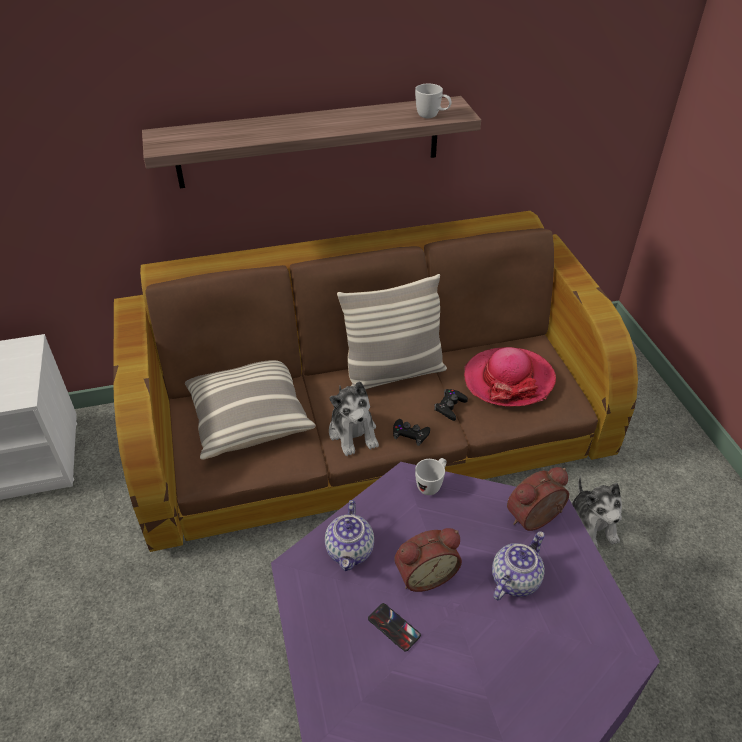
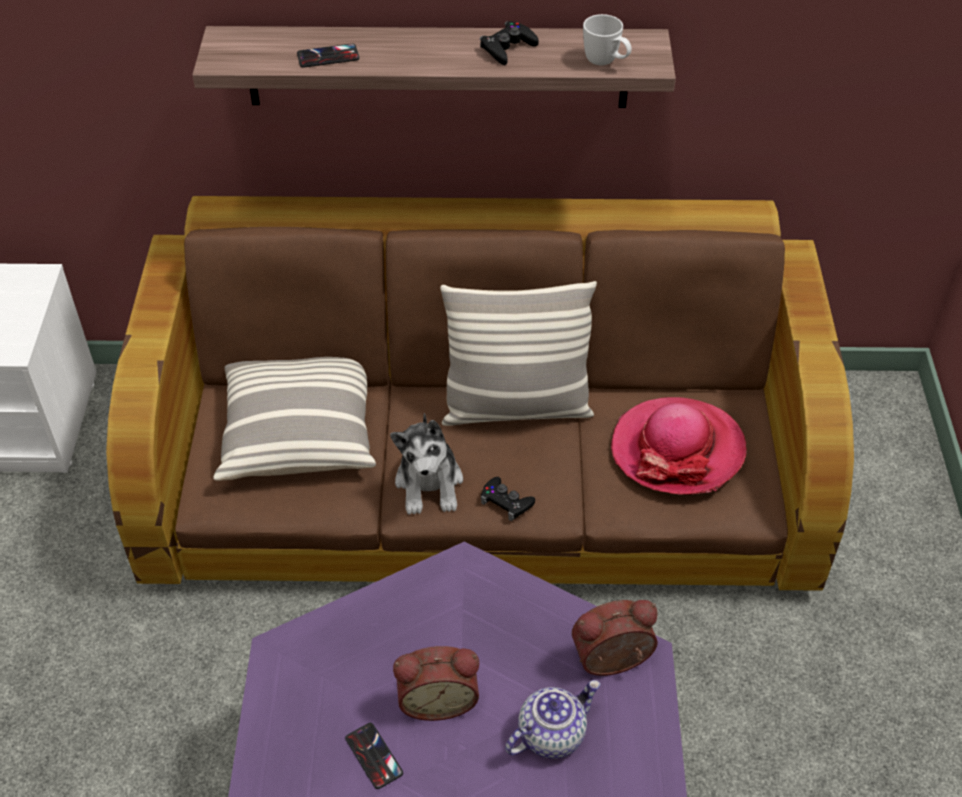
camera: 15 degrees right, 5 degrees up
(239, 135) = (328, 56): none -> phone
(350, 551) = (355, 646): teapot -> none
(431, 485) = (492, 583): white mug -> none
(450, 407) = (576, 473): black game controller -> black game controller (507, 48)
(591, 525) = (745, 684): plush toy -> none

